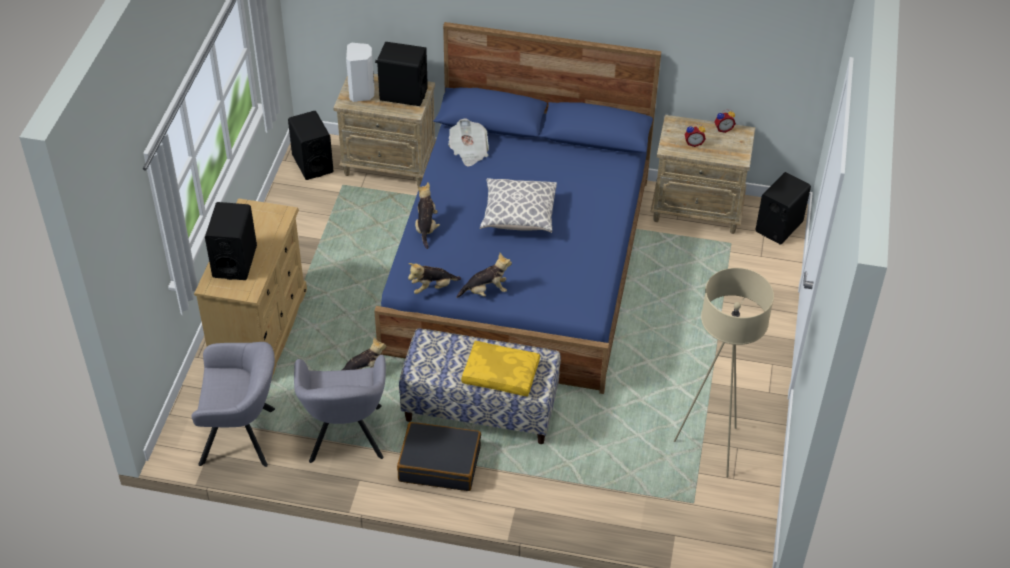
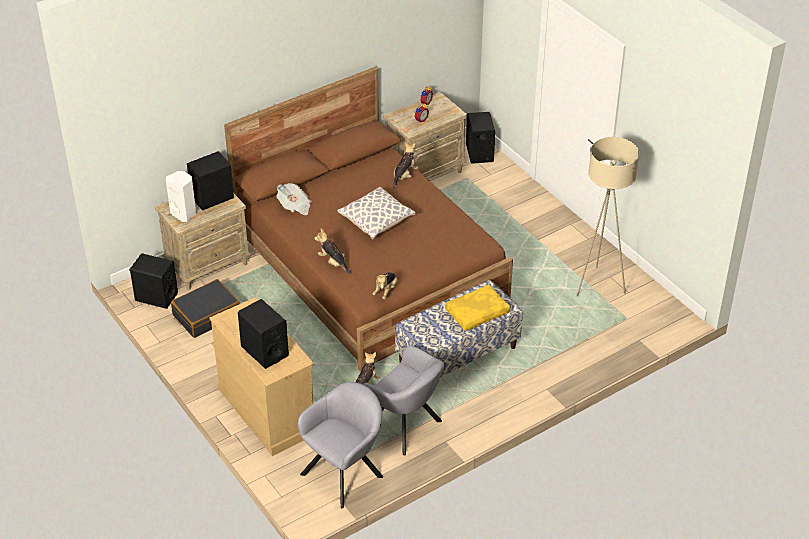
camera: 45 degrees left, 5 degrees down
(440, 464) = (476, 399): black suitcase -> black suitcase (206, 315)
(486, 291) = (417, 272): plush toy -> plush toy (404, 176)
(521, 264) = (369, 266): blue bed -> brown bed

